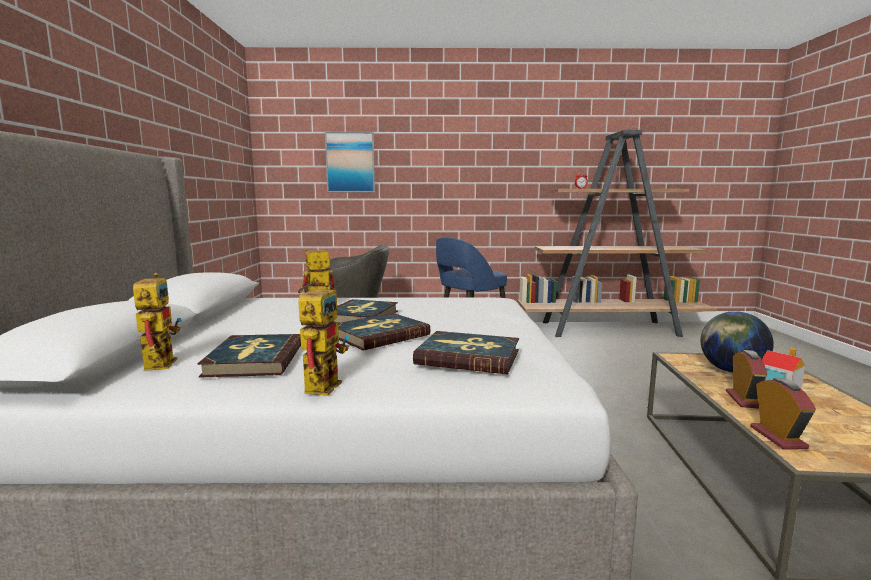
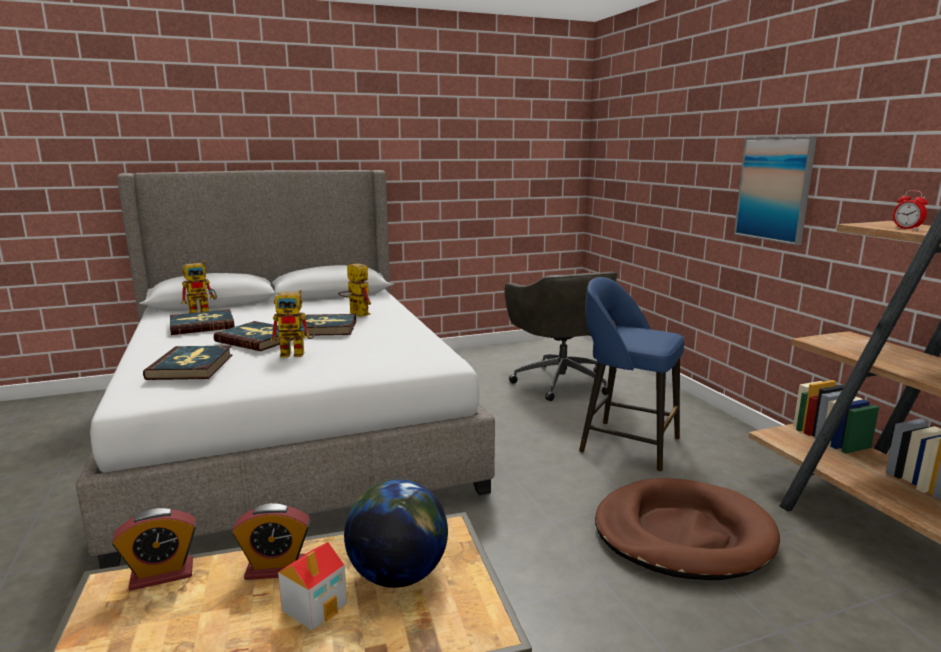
camera: 70 degrees right, 5 degrees up
(323, 383) = (154, 345): toy robot -> toy robot (298, 353)
(350, 162) = (655, 156): picture -> picture (774, 189)
(576, 358) = (682, 534): none -> brown dog bed

